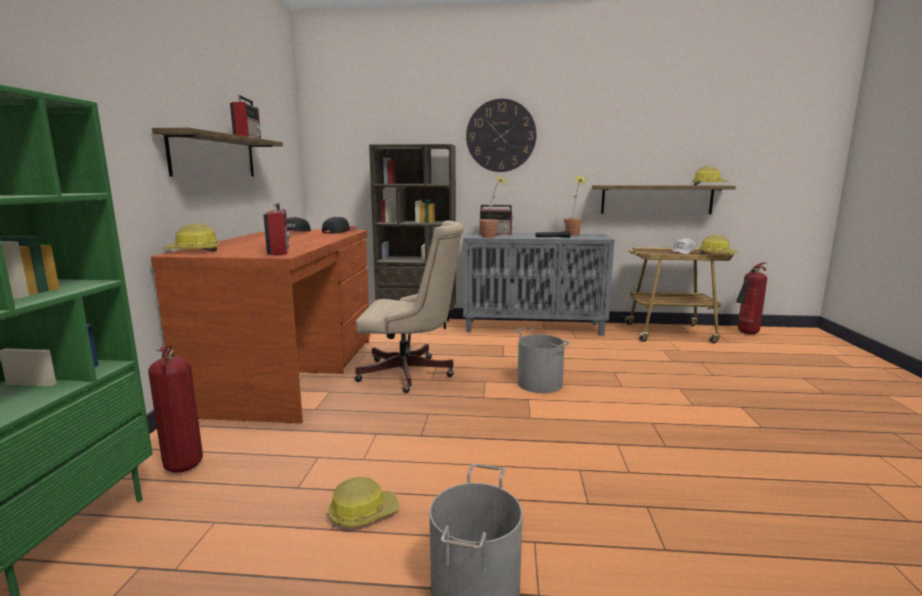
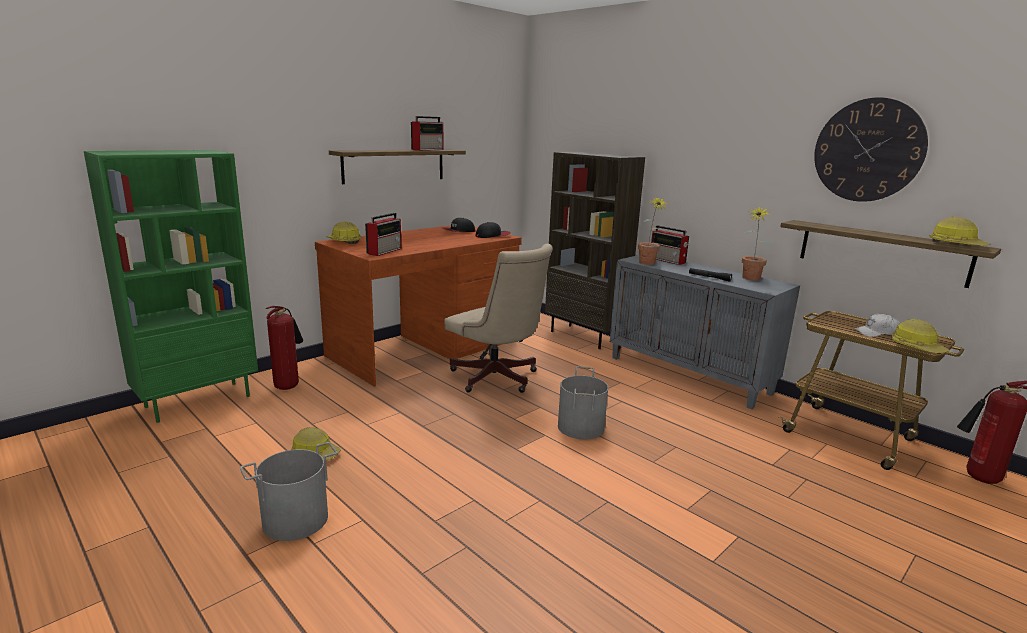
camera: 40 degrees right, 5 degrees up
(501, 136) = (694, 148): wall clock -> wall clock (868, 150)

